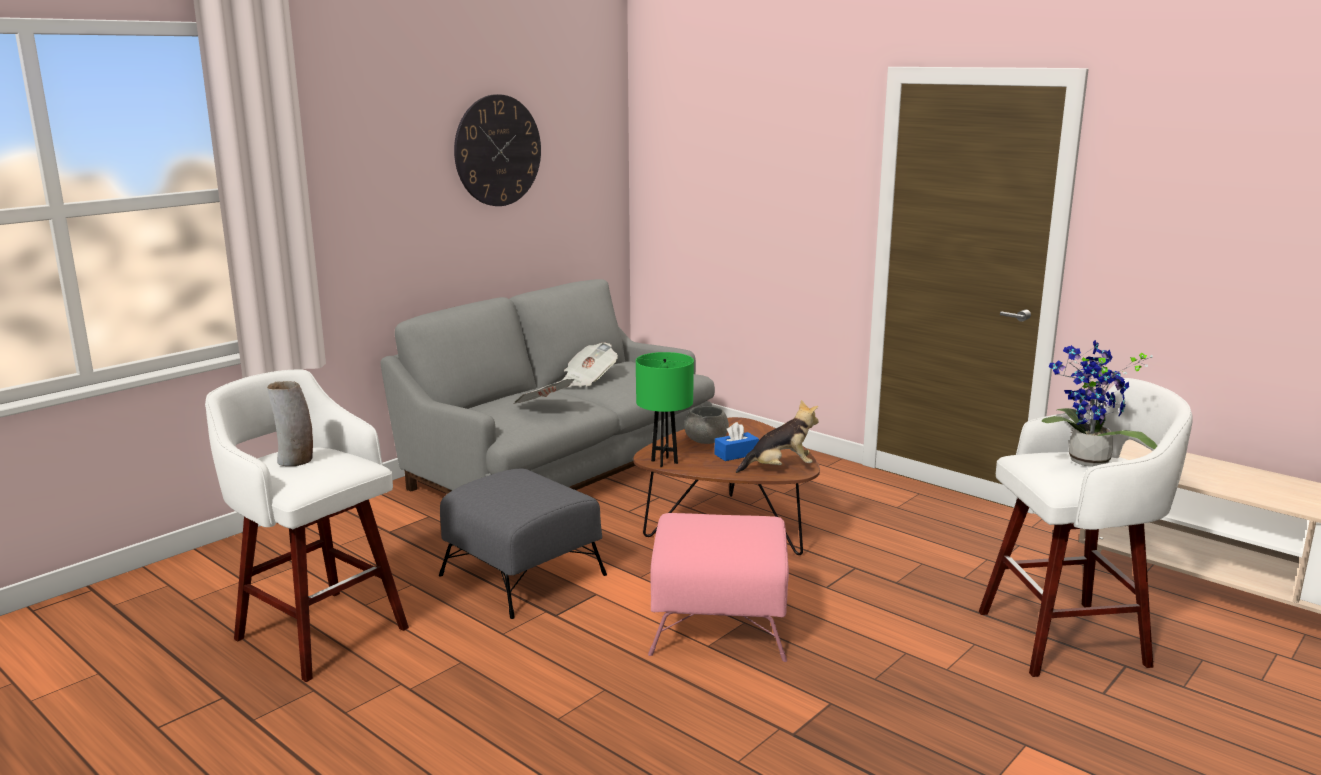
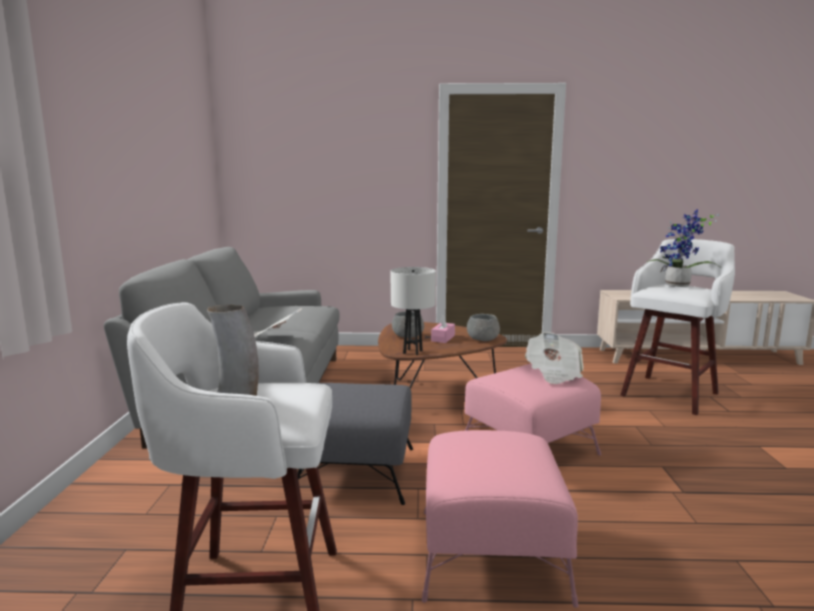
camera: 40 degrees left, 5 degrees down
(498, 150) = (156, 132): wall clock -> none
(508, 685) = (492, 553): none -> pink ottoman
(587, 381) = (265, 320): newspaper -> newspaper (553, 373)
(664, 462) = (413, 352): green table lamp -> white table lamp
(736, 454) = (443, 338): blue tissue box -> pink tissue box
(780, 468) = (482, 339): plush toy -> grey bowl

